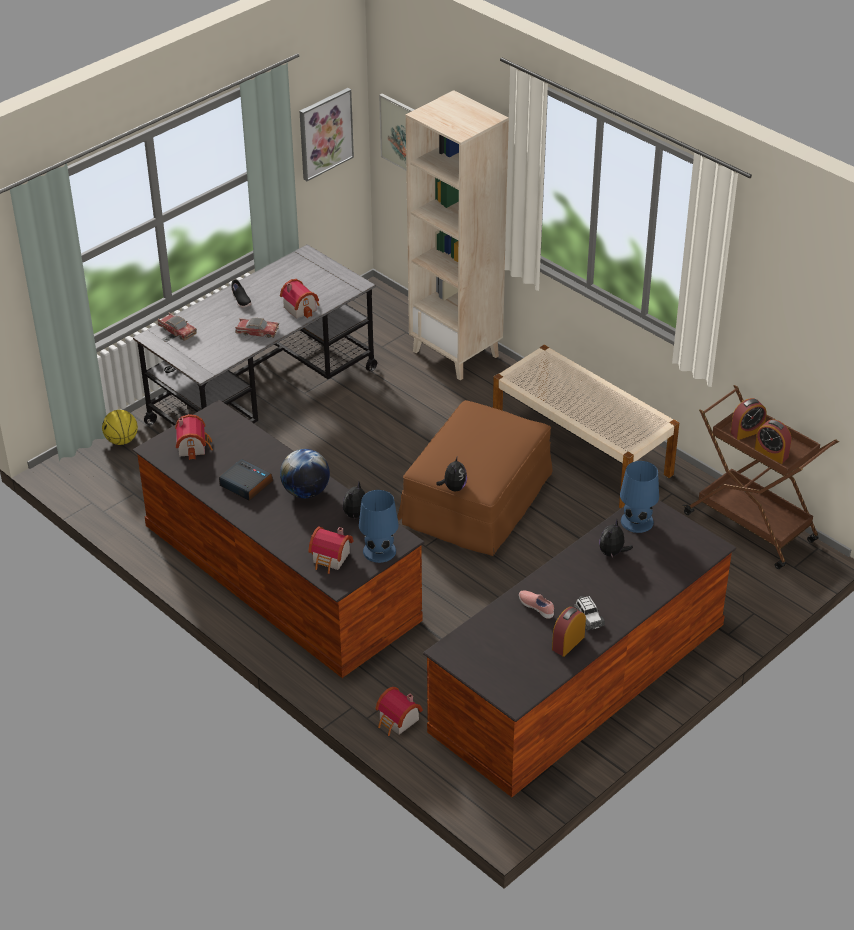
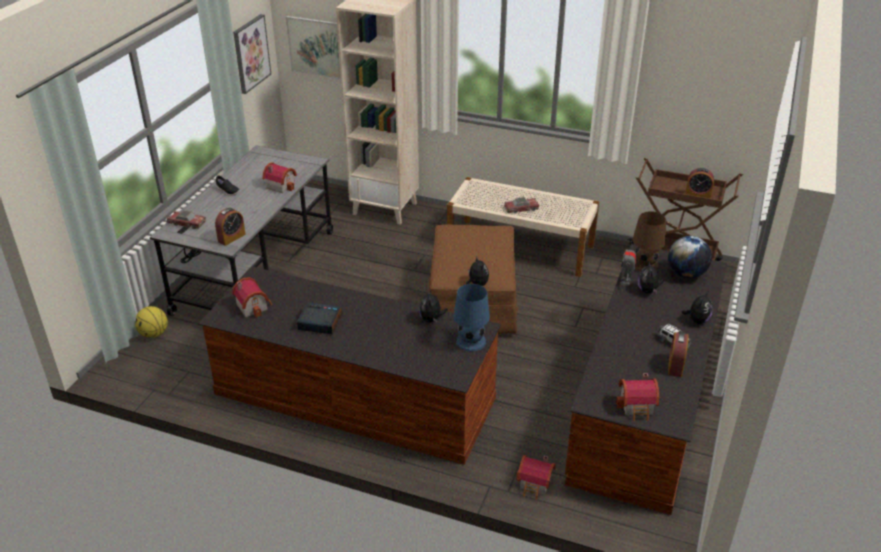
camera: 25 degrees left, 5 degrees down
(257, 332) = (256, 209): toy car -> toy car (521, 209)
(306, 492) = (376, 314): globe -> globe (686, 274)
(331, 559) = (436, 359): toy house -> toy house (637, 407)
(536, 607) = (628, 346): pink shoe -> none
(597, 535) = (626, 281): none -> toy robot
(636, 521) = (644, 265): blue table lamp -> brown table lamp
(637, 603) = (697, 320): none -> plush toy
(747, 431) = (669, 187): alarm clock -> alarm clock (231, 238)

